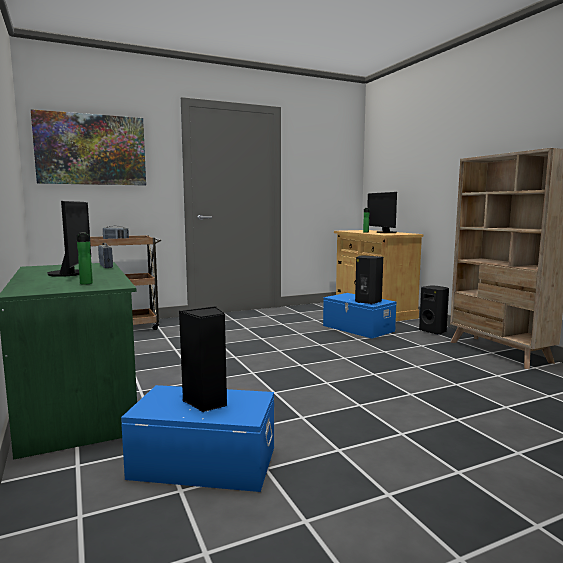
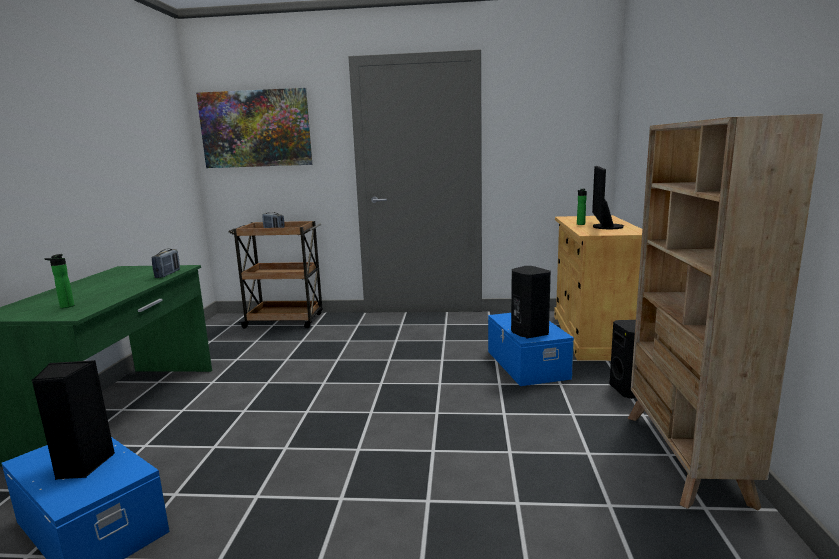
camera: 30 degrees right, 5 degrees up
(71, 273) = (110, 285): monitor -> none

